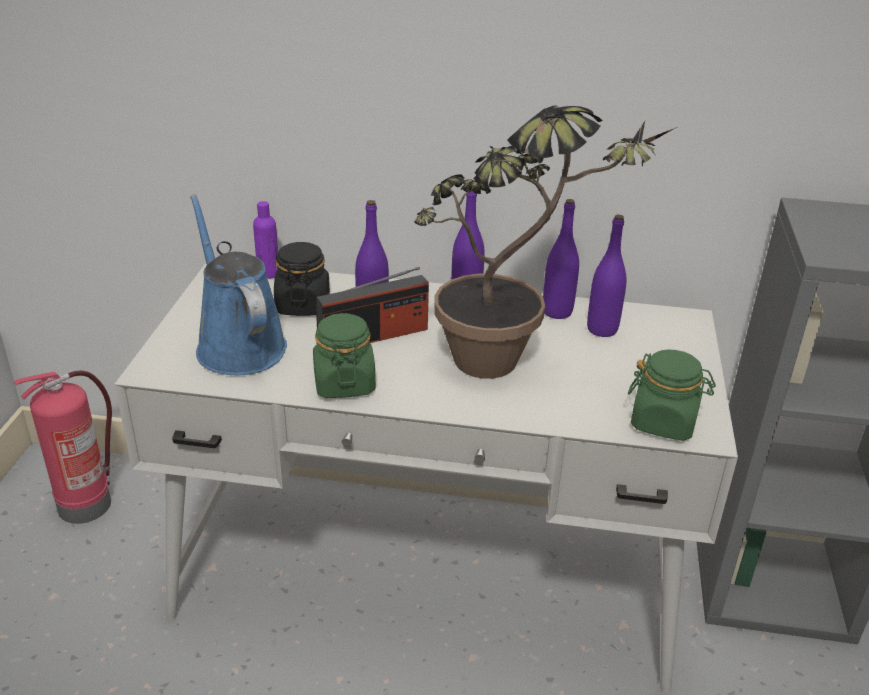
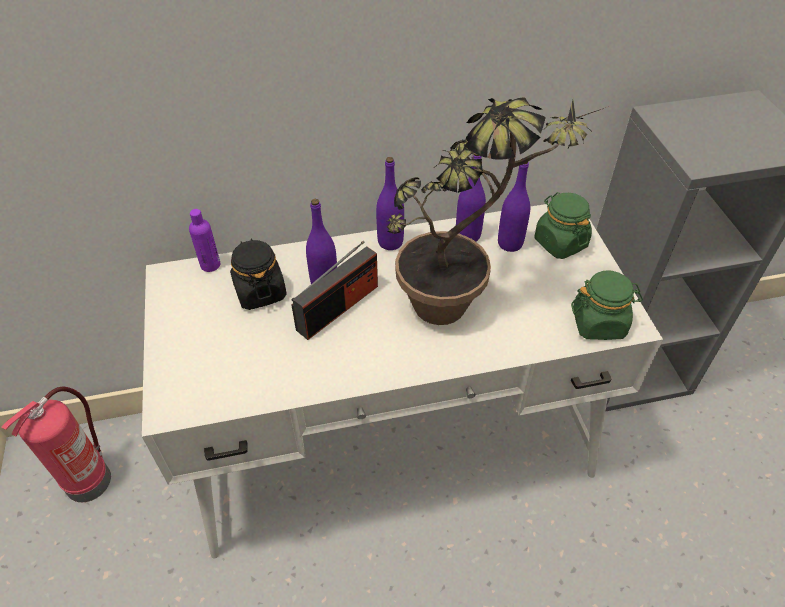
camera: 20 degrees left, 15 degrees up
(238, 344) = (228, 354): blue watering can -> none
(344, 383) = (341, 367): green jar -> green jar (560, 243)

